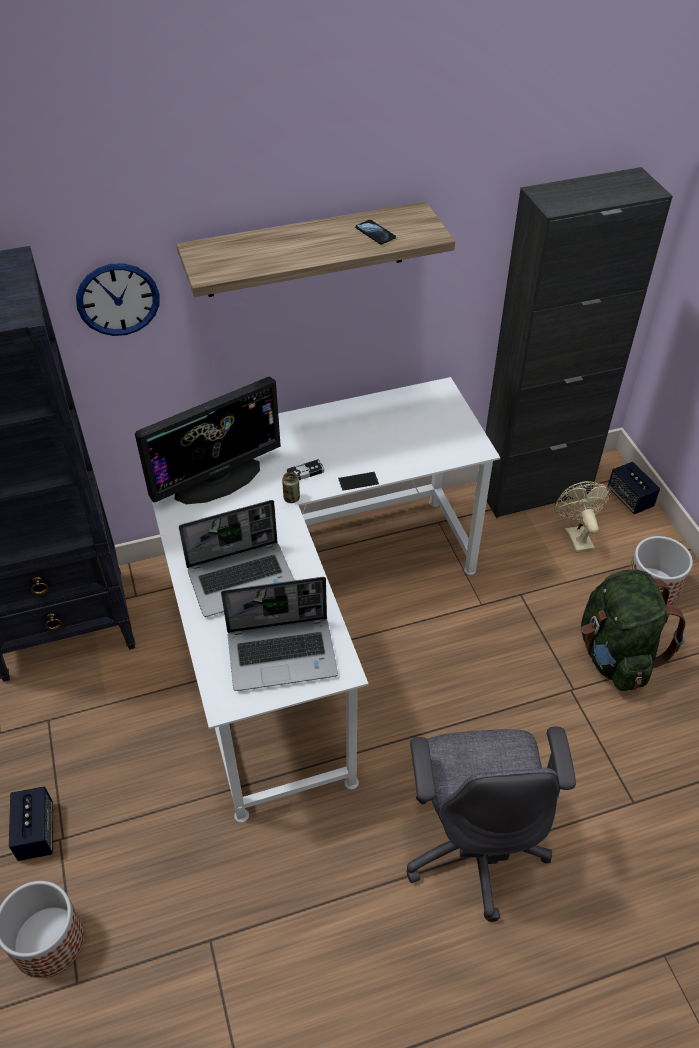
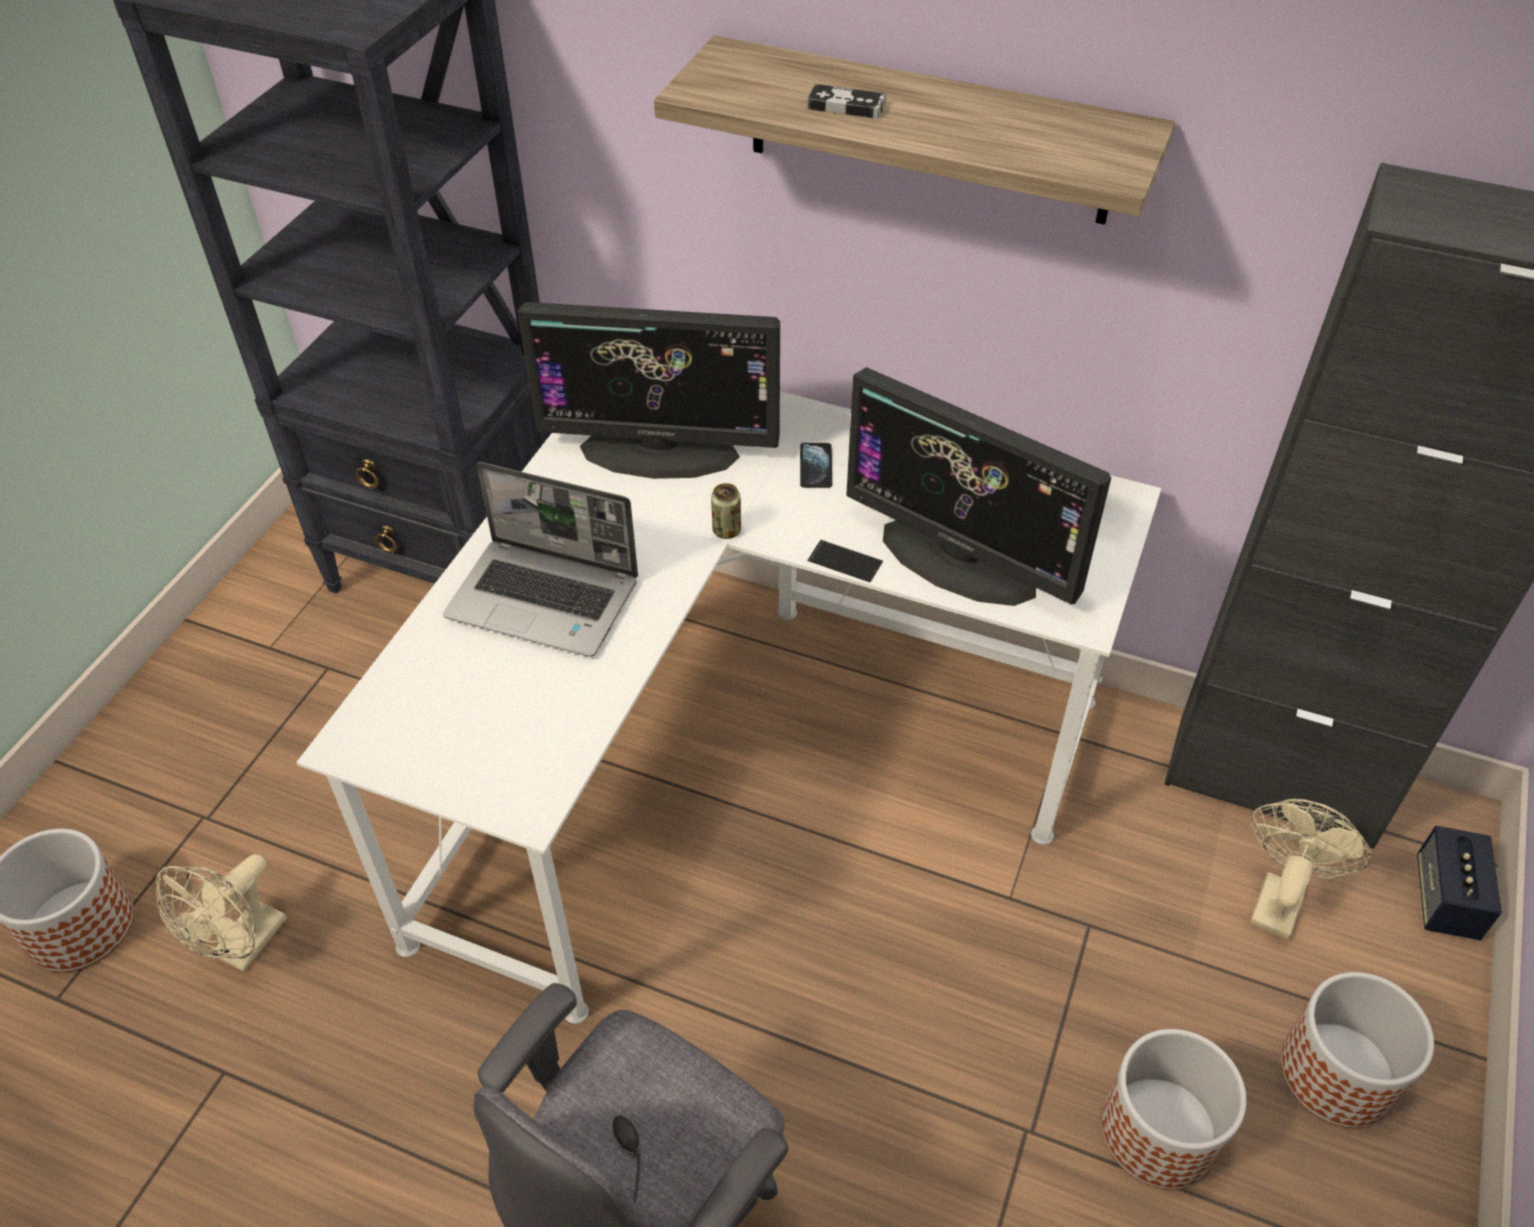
camera: 40 degrees right, 0 degrees up
(36, 832) = (190, 790): speaker -> none
(118, 299) = (616, 99): wall clock -> none
(156, 880) = (244, 948): none -> beige fan
(283, 654) = (483, 731): laptop -> none
(305, 472) = (784, 506): game controller -> game controller (846, 106)
(375, 233) = (1021, 134): phone -> phone (816, 467)
(404, 452) = (959, 559): none -> monitor
(615, 655) = (1159, 1132): green backpack -> planter

